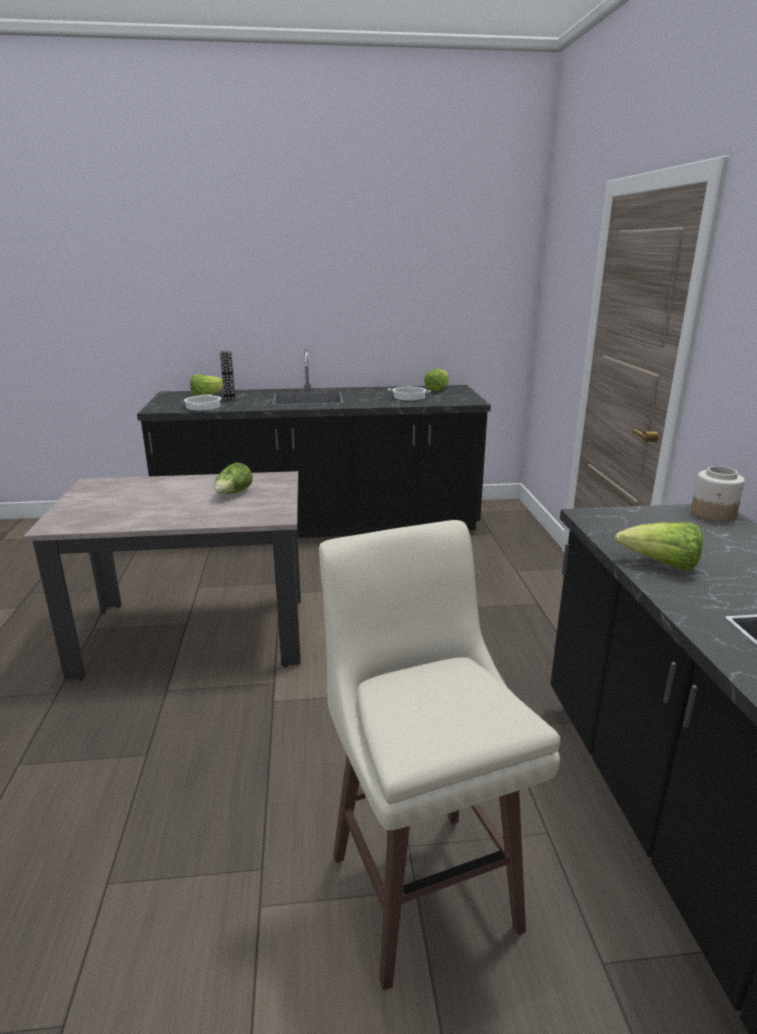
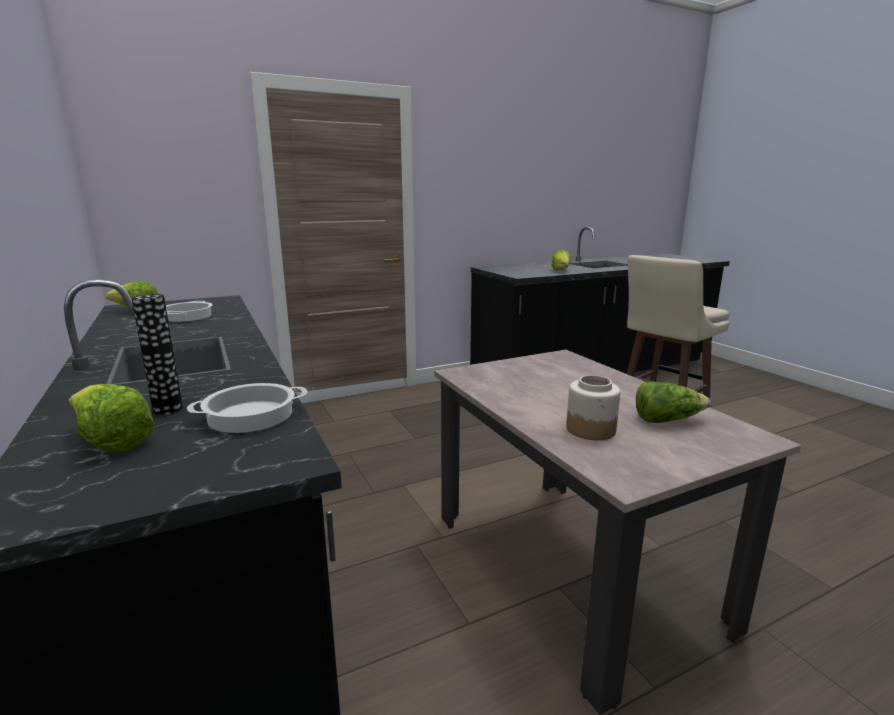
camera: 110 degrees left, 5 degrees down
(233, 493) = (536, 380): lettuce -> lettuce (666, 420)
(713, 513) = (489, 267): jar -> jar (591, 429)

